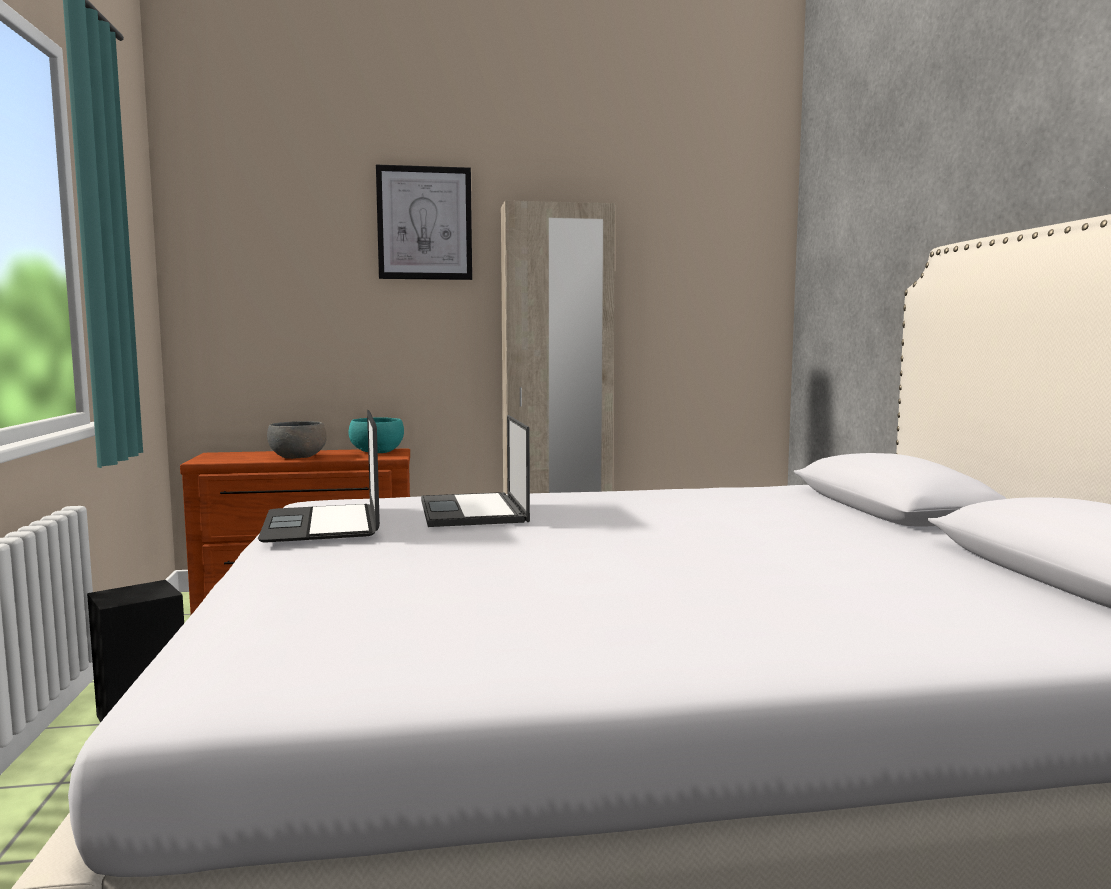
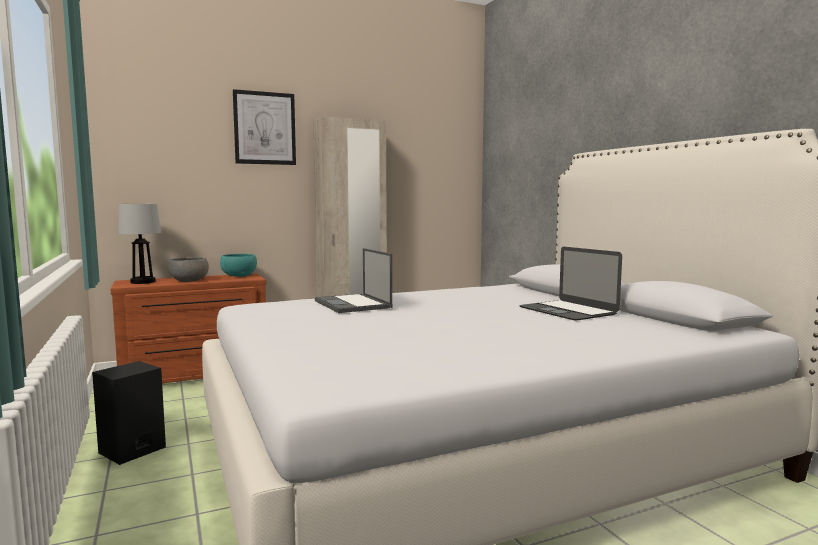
camera: 15 degrees left, 0 degrees up
(233, 456) = (142, 282): none -> table lamp
(322, 523) = (271, 315): laptop -> laptop (567, 310)

